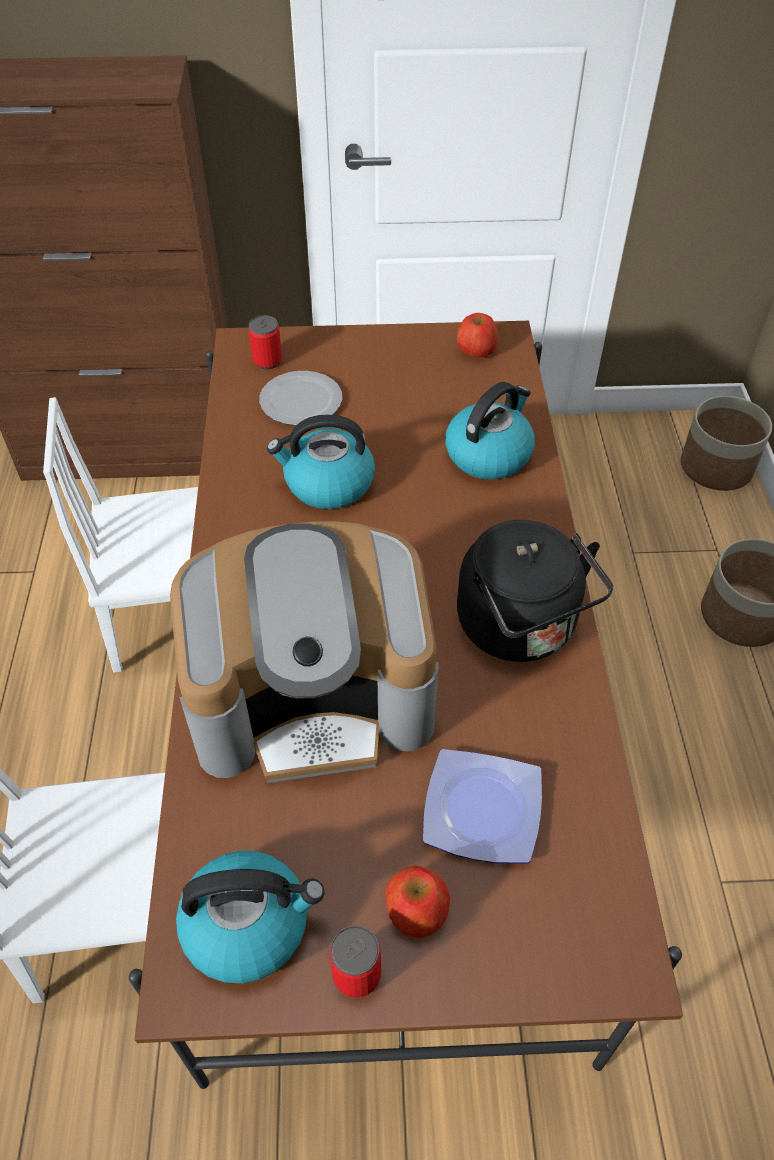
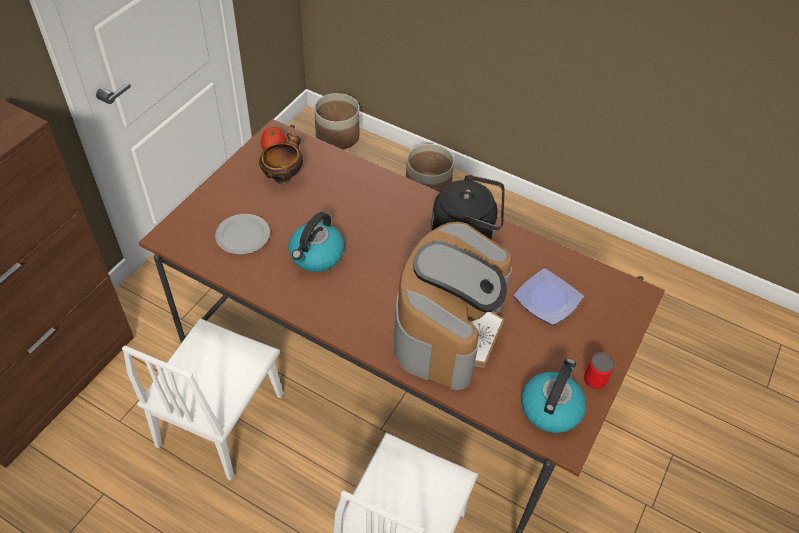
camera: 60 degrees left, 0 degrees up
(267, 361) = (194, 233): can -> none
(417, 910) = (578, 345): apple -> none
(437, 382) = (283, 176): none -> bowl
(489, 454) = (352, 186): kettle -> none

